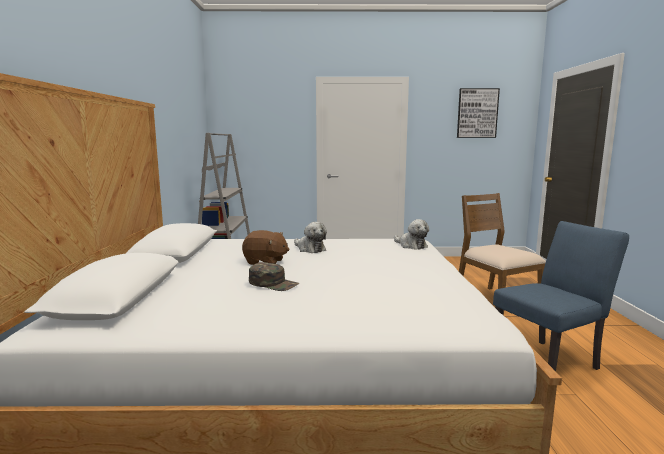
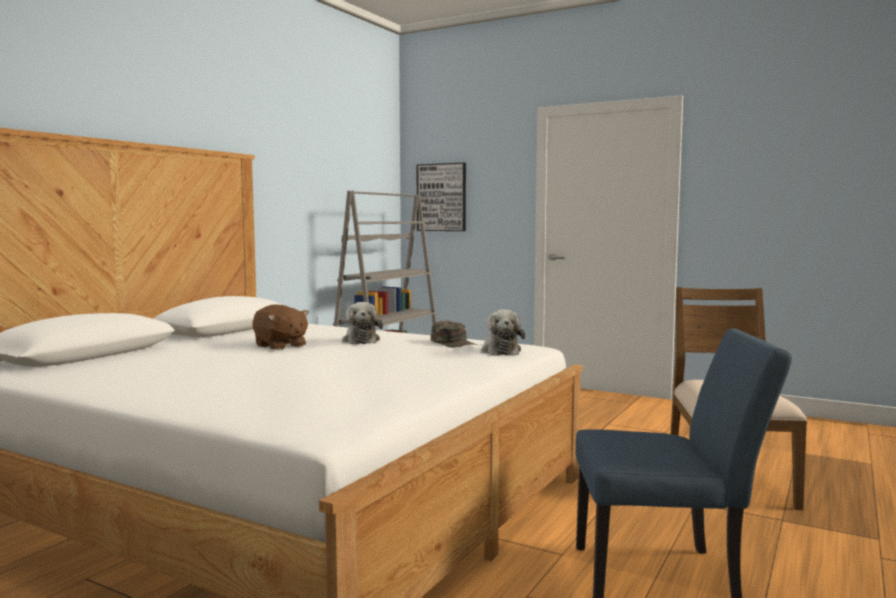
camera: 30 degrees right, 5 degrees down
(273, 283) = (225, 362): green cap -> green cap (453, 343)
(477, 113) = (812, 150): picture -> picture (442, 197)

